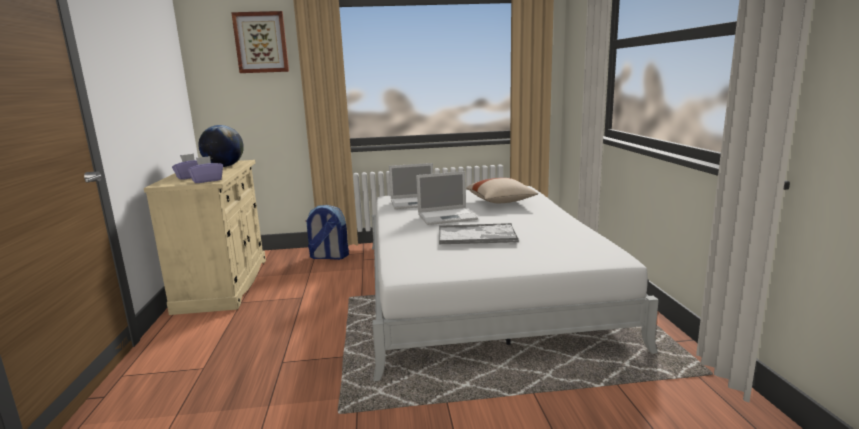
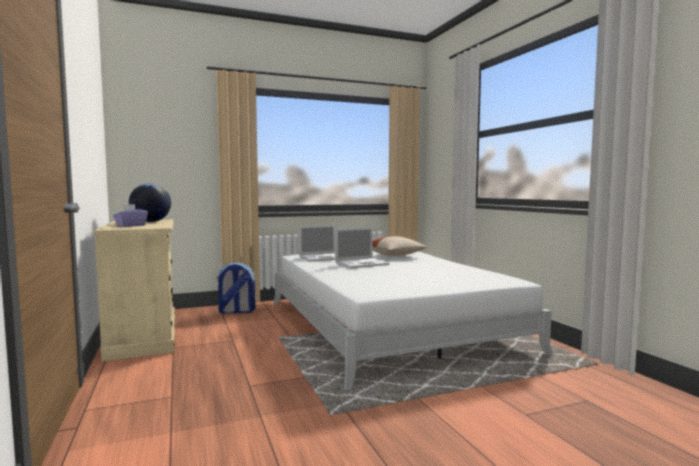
camera: 15 degrees left, 10 degrees down
(207, 180) = (153, 227): purple tissue box -> none
(261, 42) = (182, 118): picture -> none
(477, 235) = (400, 272): tray -> none

